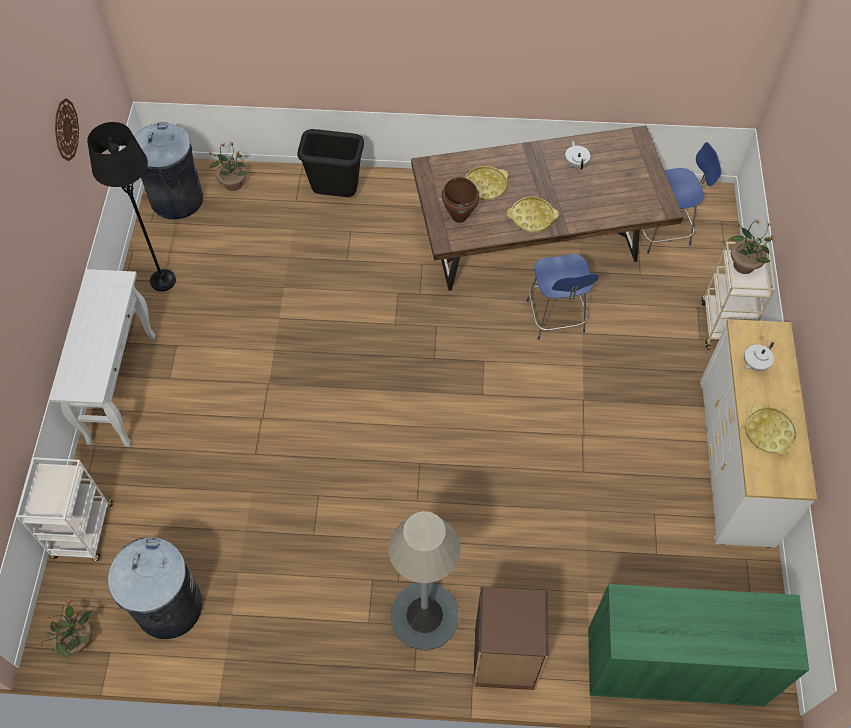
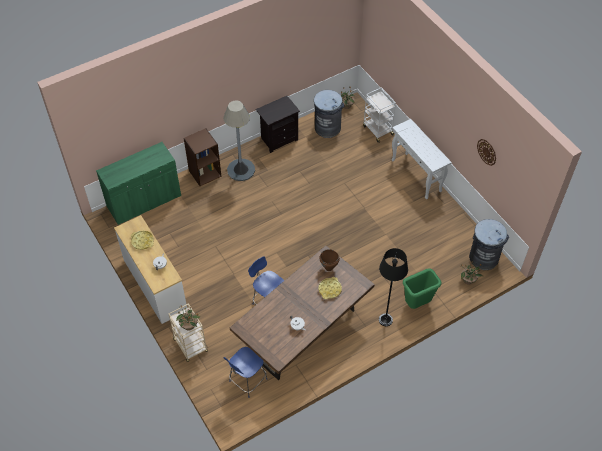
camera: 145 degrees right, 5 degrees down
(163, 281) = (448, 221): black floor lamp -> black floor lamp (385, 320)
(289, 647) = (278, 139): none -> black nightstand
(336, 195) = (417, 303): black trash can -> green trash can
(532, 217) = (297, 286): yellow tray -> none

